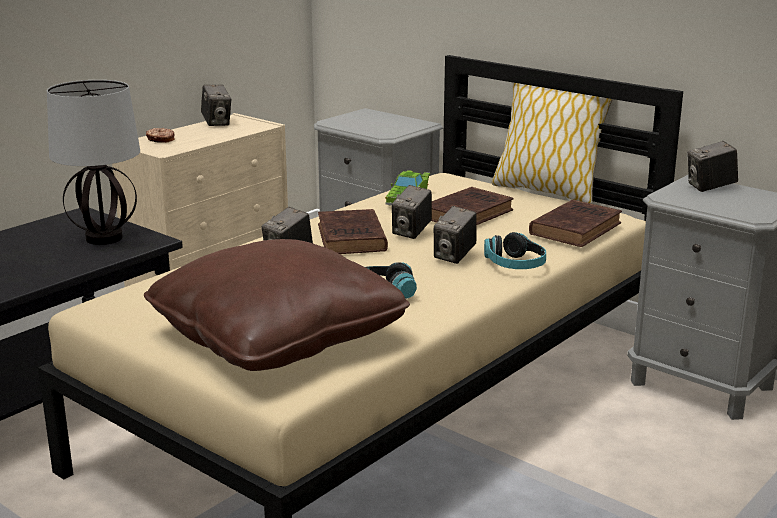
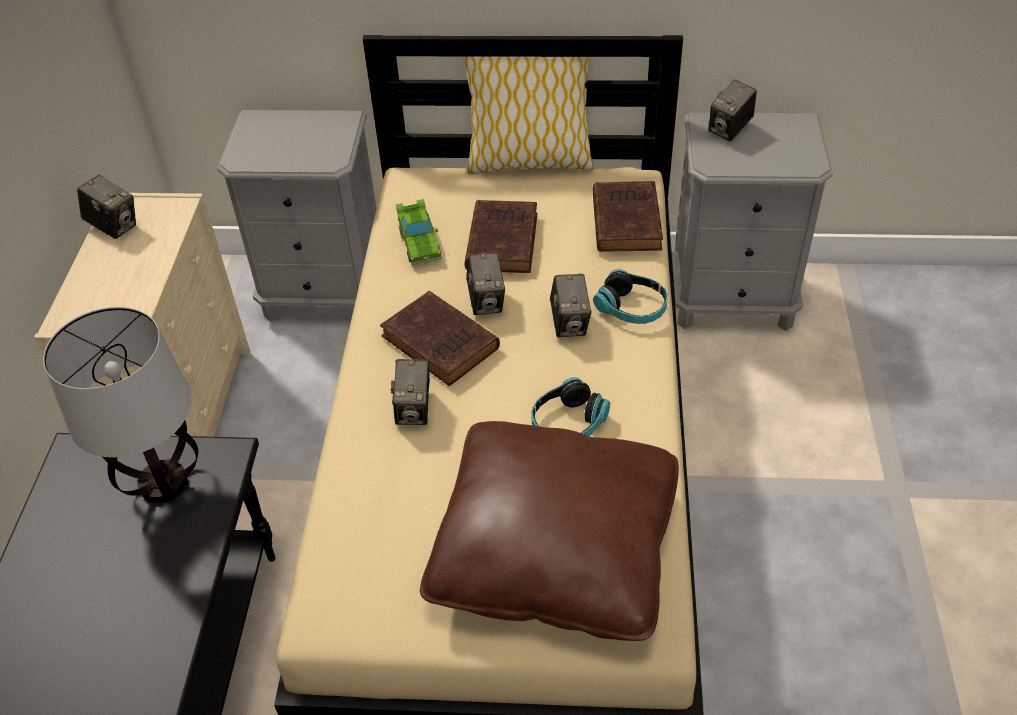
camera: 35 degrees left, 25 degrees up
(160, 140) = (91, 298): donut -> none

